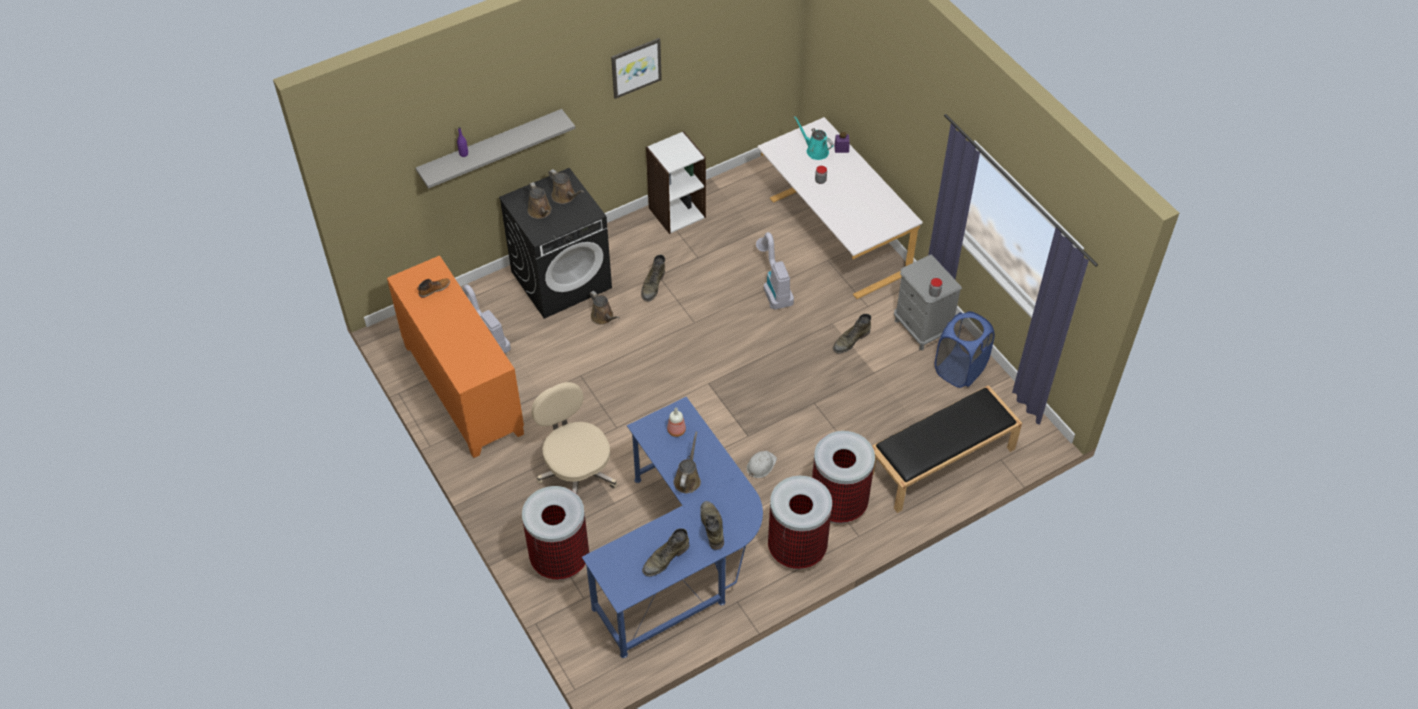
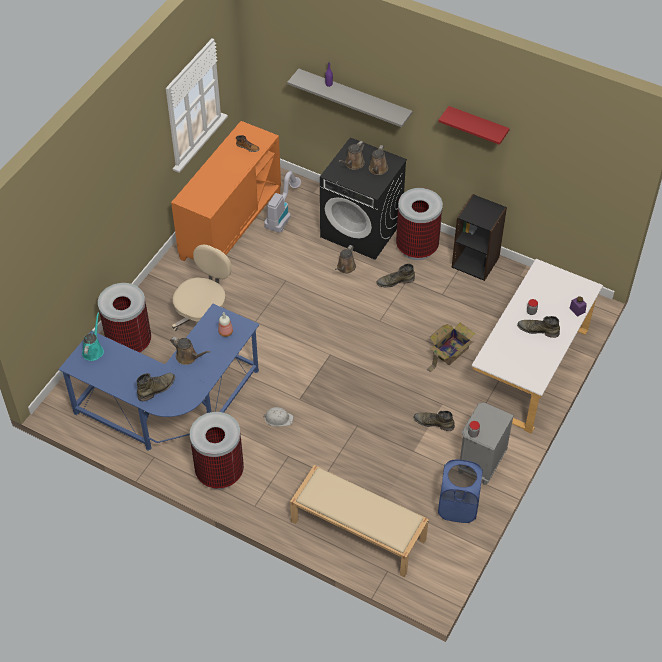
camera: 60 degrees right, 0 degrees up
(636, 67) = (477, 125): picture -> red shelf
(665, 558) = (115, 375): green boot -> green boot (538, 330)
(676, 212) = (475, 262): white bookcase -> black bookcase
(687, 479) = (188, 357): brown watering can -> brown watering can turned 45 degrees clockwise
(773, 287) = (449, 352): vacuum cleaner -> cardboard box
(815, 150) = (560, 295): turquoise watering can -> turquoise watering can (93, 350)
(839, 504) = (275, 481): trash can -> trash can (417, 247)
(940, 462) = (357, 530): black bench -> beige bench

